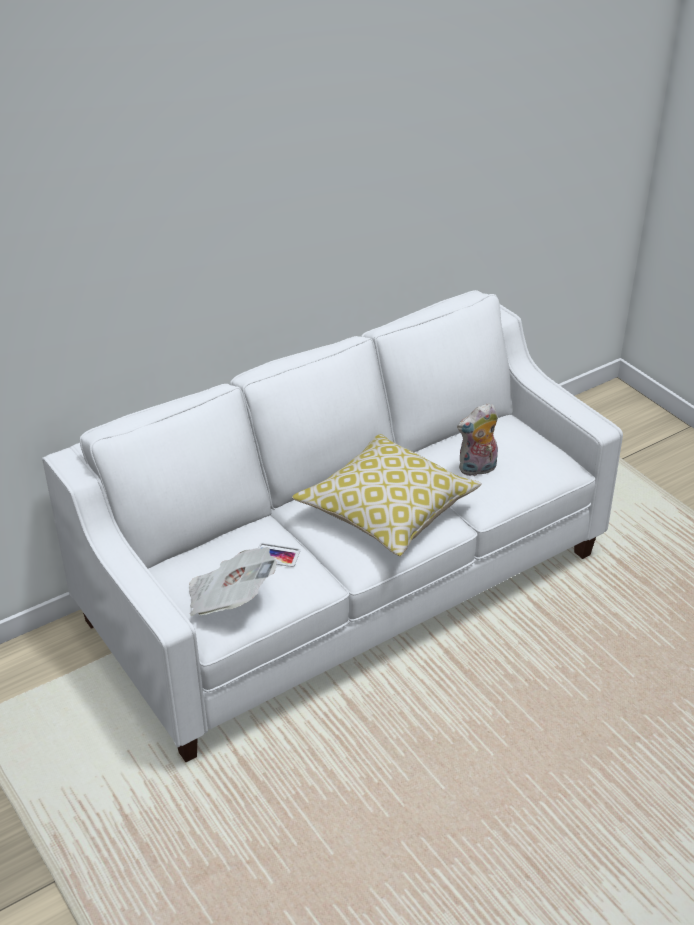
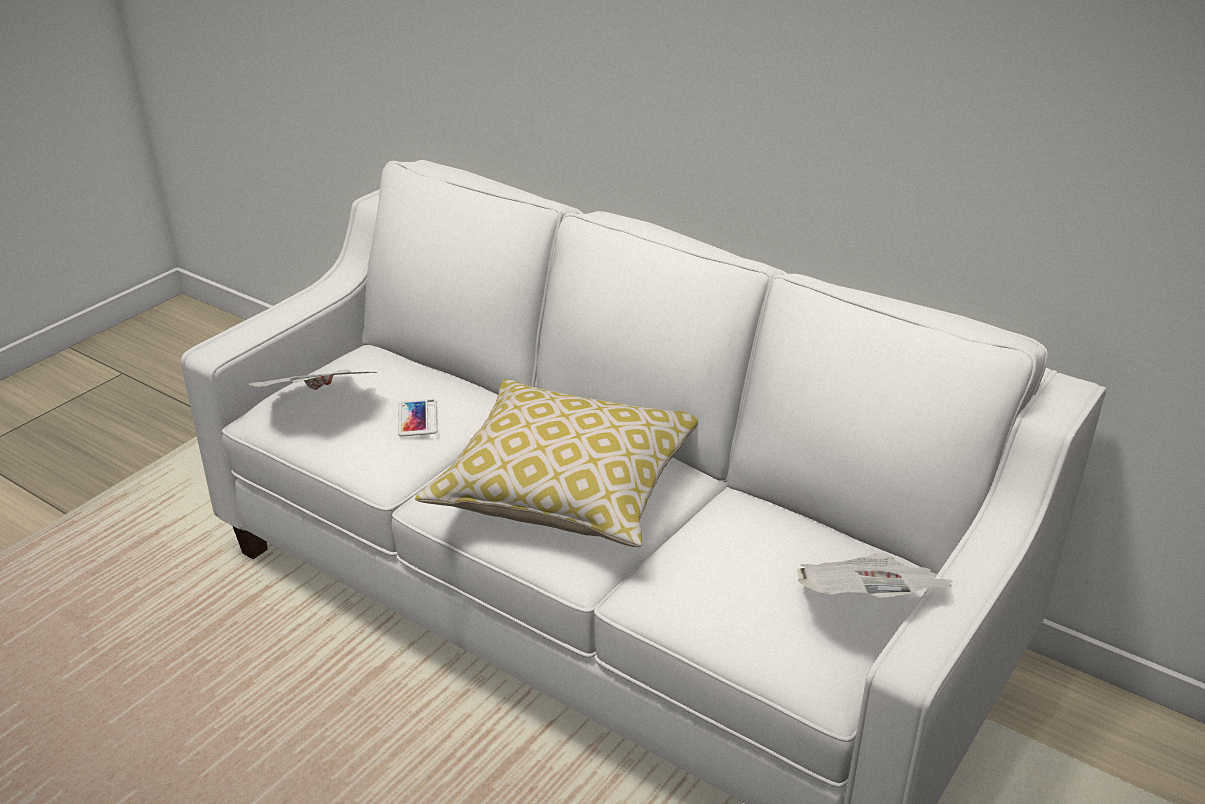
camera: 70 degrees right, 5 degrees down
(477, 469) = (729, 560): plush toy -> none
(530, 438) = (867, 607): none -> newspaper

